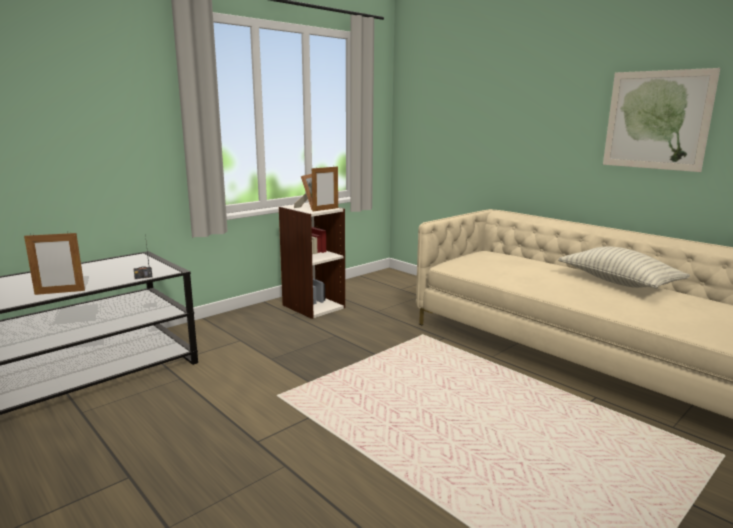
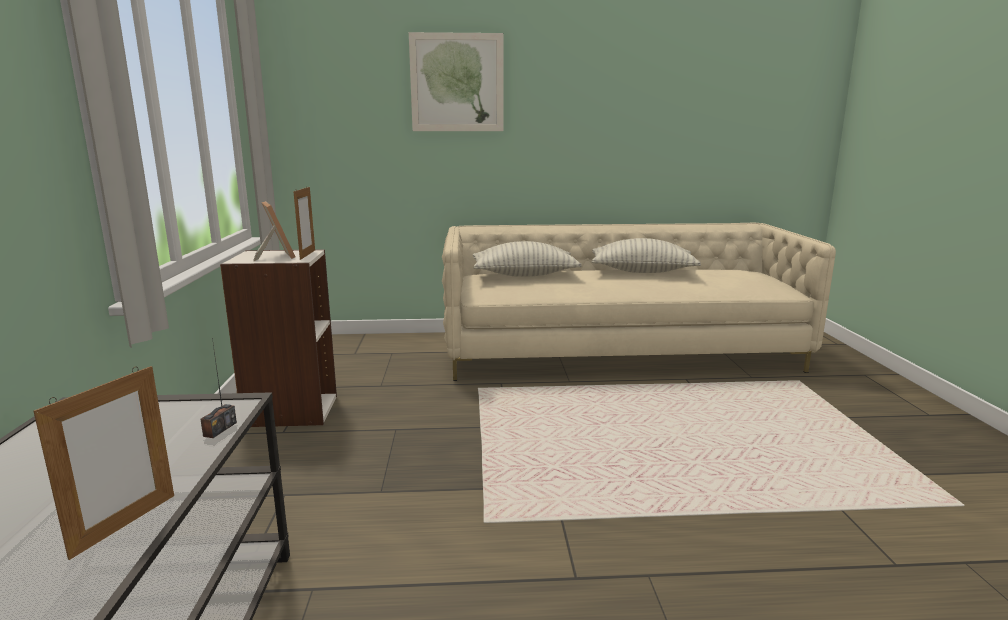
camera: 50 degrees left, 0 degrees up
(509, 259) = (524, 275): none -> pillow
(656, 120) = (621, 115): picture -> picture (457, 83)

